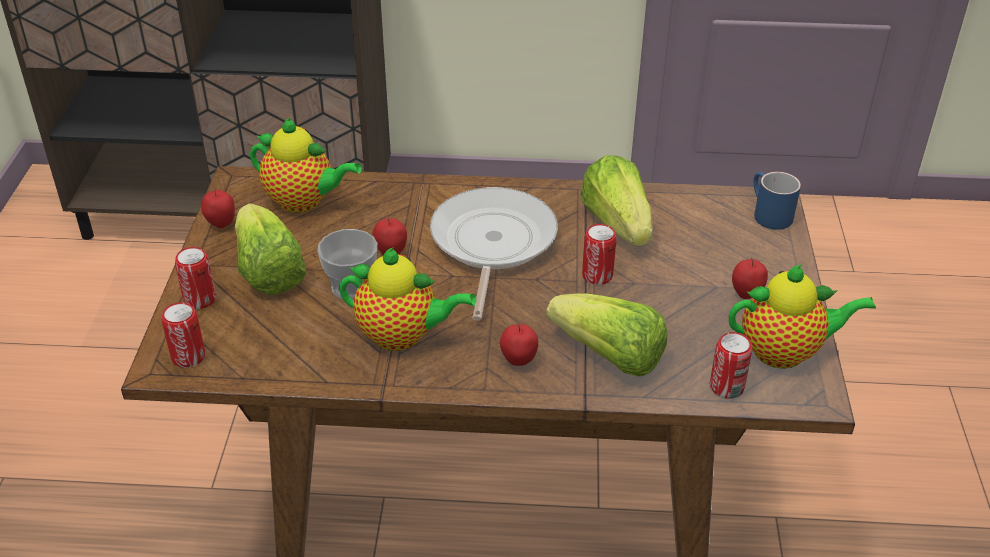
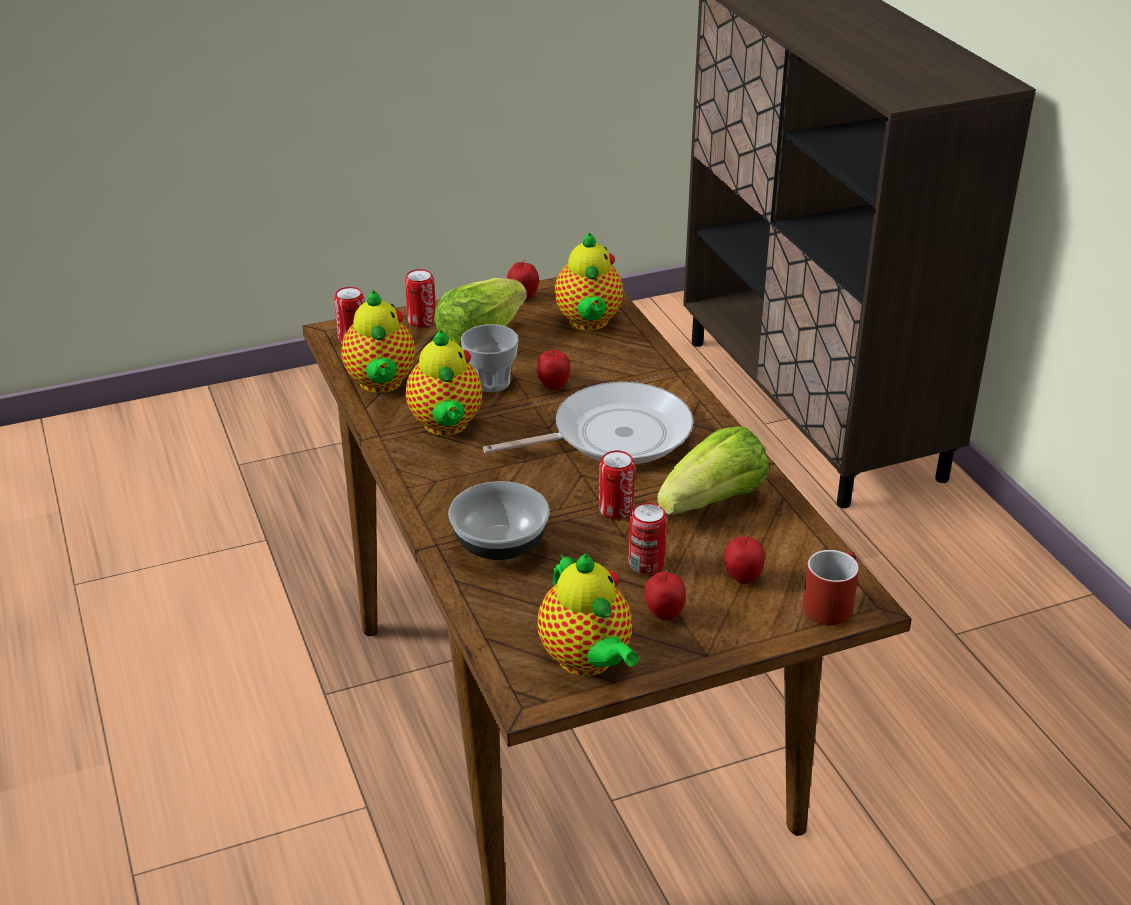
camera: 65 degrees right, 5 degrees down
(293, 359) = (381, 384): none -> teapot
(518, 361) = (455, 495): apple -> apple (742, 579)
(609, 356) = (499, 545): lettuce -> bowl
(726, 387) = (503, 630): can -> can (646, 563)
(767, 214) = (830, 602): blue mug -> red mug

